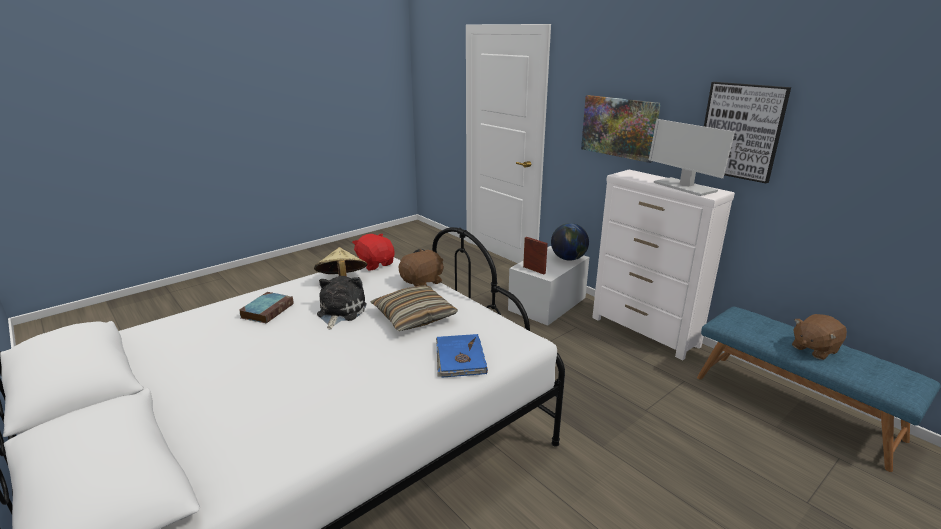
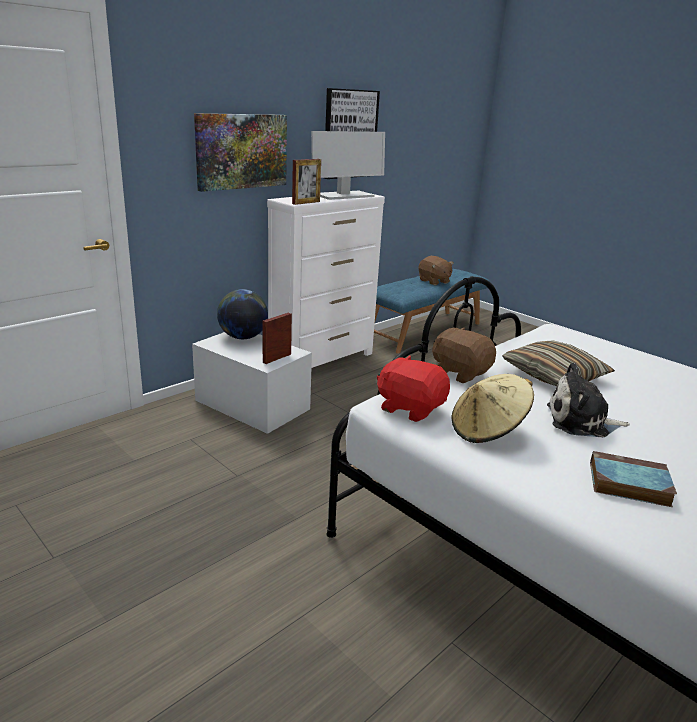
camera: 95 degrees left, 0 degrees up
(375, 264) = (410, 408): red plush toy -> red plush toy turned 75 degrees clockwise
(459, 358) = (613, 355): blue book -> none
(625, 177) = (306, 202): none -> picture frame

